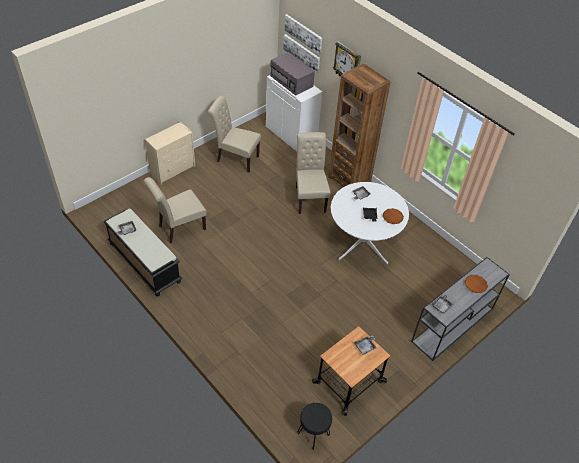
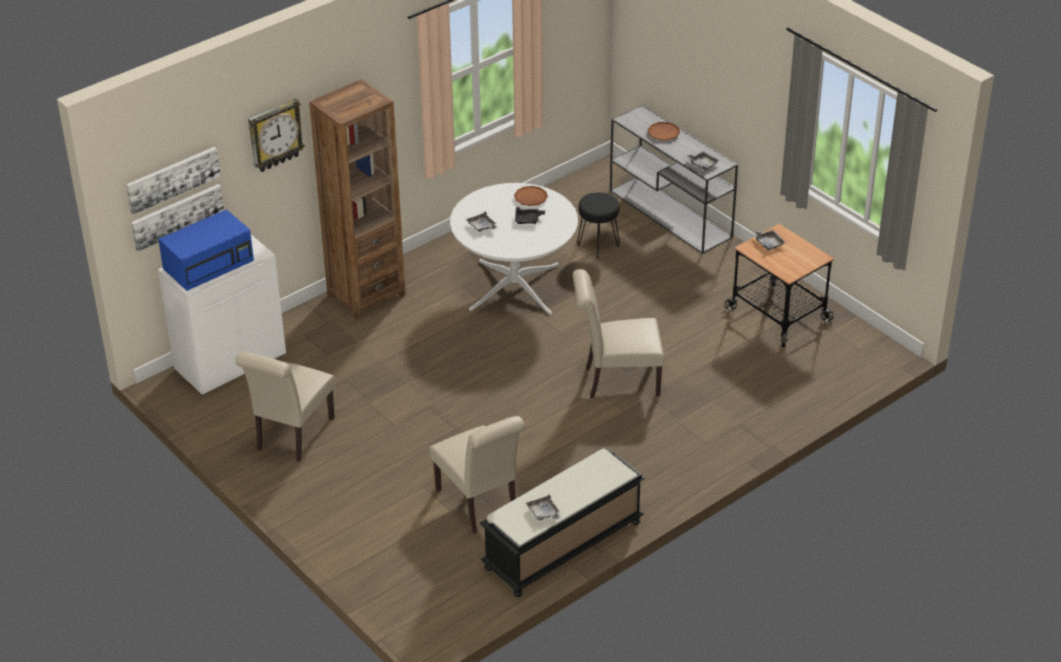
camera: 85 degrees left, 10 degrees down
(173, 170) = (317, 523): beige dresser -> none
(292, 81) = (209, 264): grey microwave -> blue microwave
(309, 197) = (406, 342): beige chair -> beige chair (616, 381)
(313, 434) = (864, 350): black stool -> black stool (598, 245)

